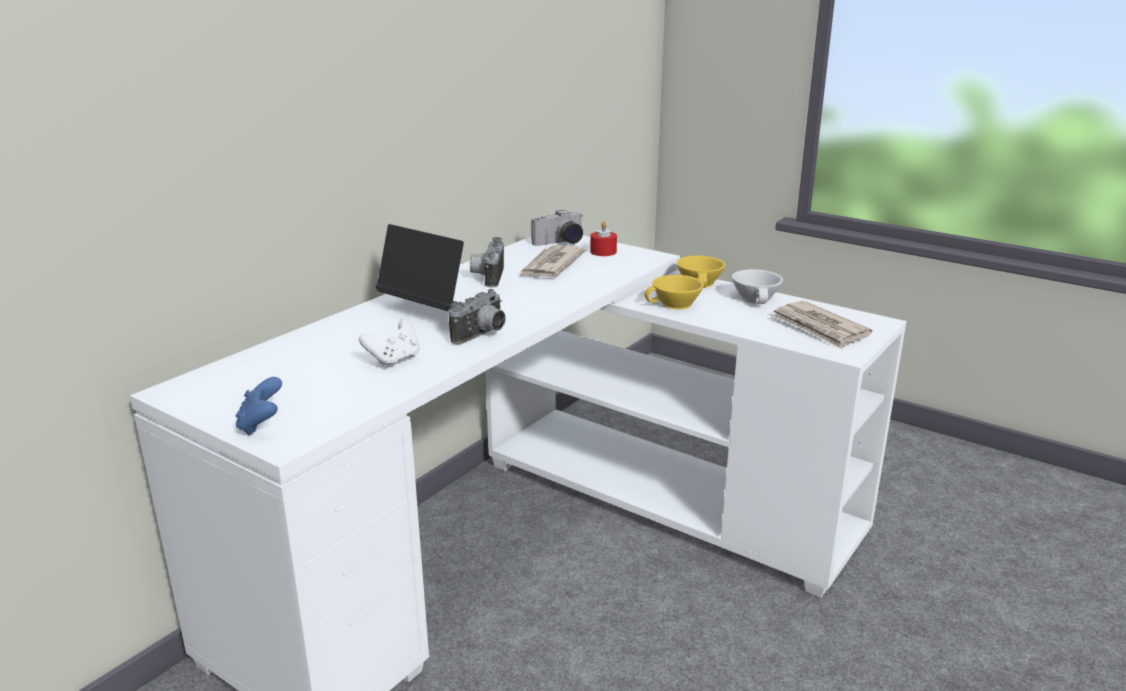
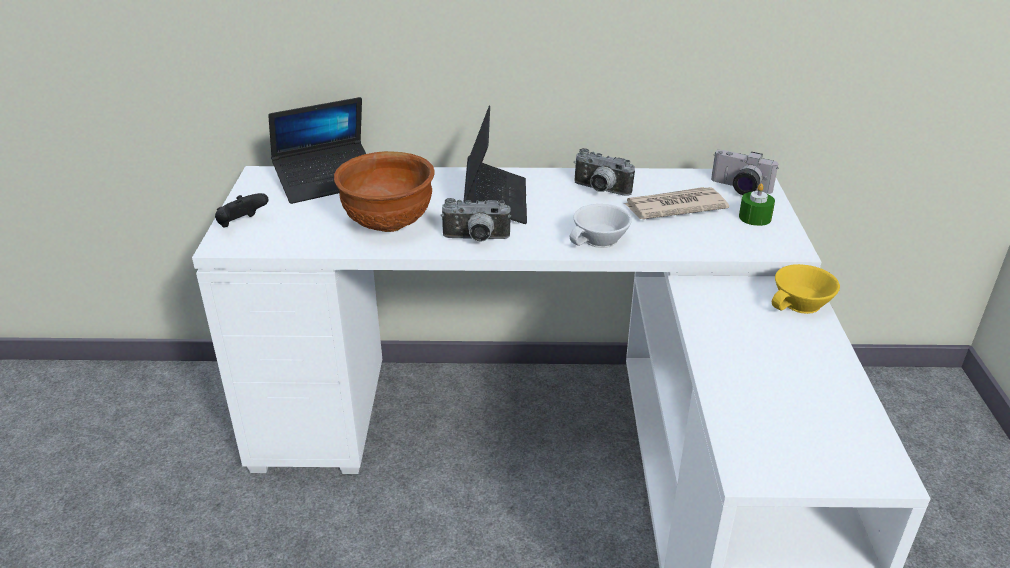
camera: 55 degrees right, 10 degrees up
(258, 364) = (327, 181): none -> laptop
(261, 425) = (242, 224): blue game controller -> black game controller
(394, 360) = (387, 224): white game controller -> brown bowl
(487, 277) = (600, 191): camera -> camera turned 120 degrees counterclockwise
(603, 252) = (755, 217): red candle -> green candle
(675, 304) = (719, 310): yellow cup -> none
(757, 298) = (817, 356): white cup -> white cup (600, 240)
(819, 328) = (795, 429): newspaper -> none

